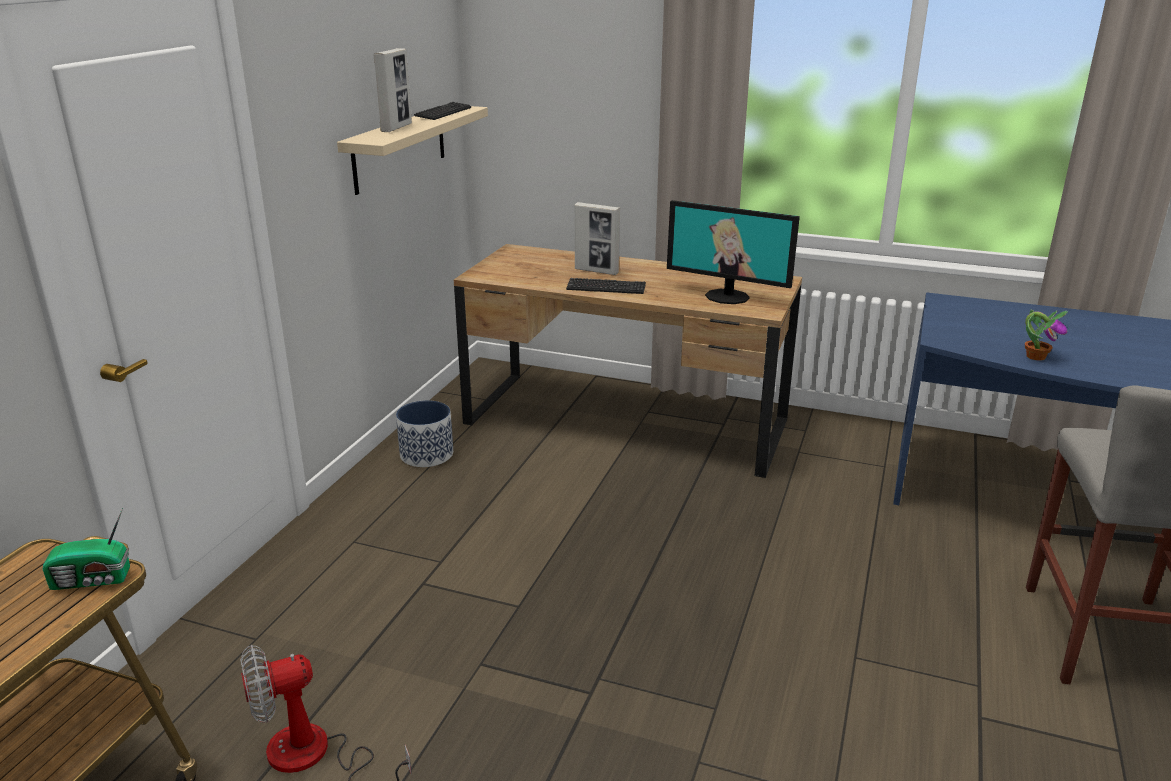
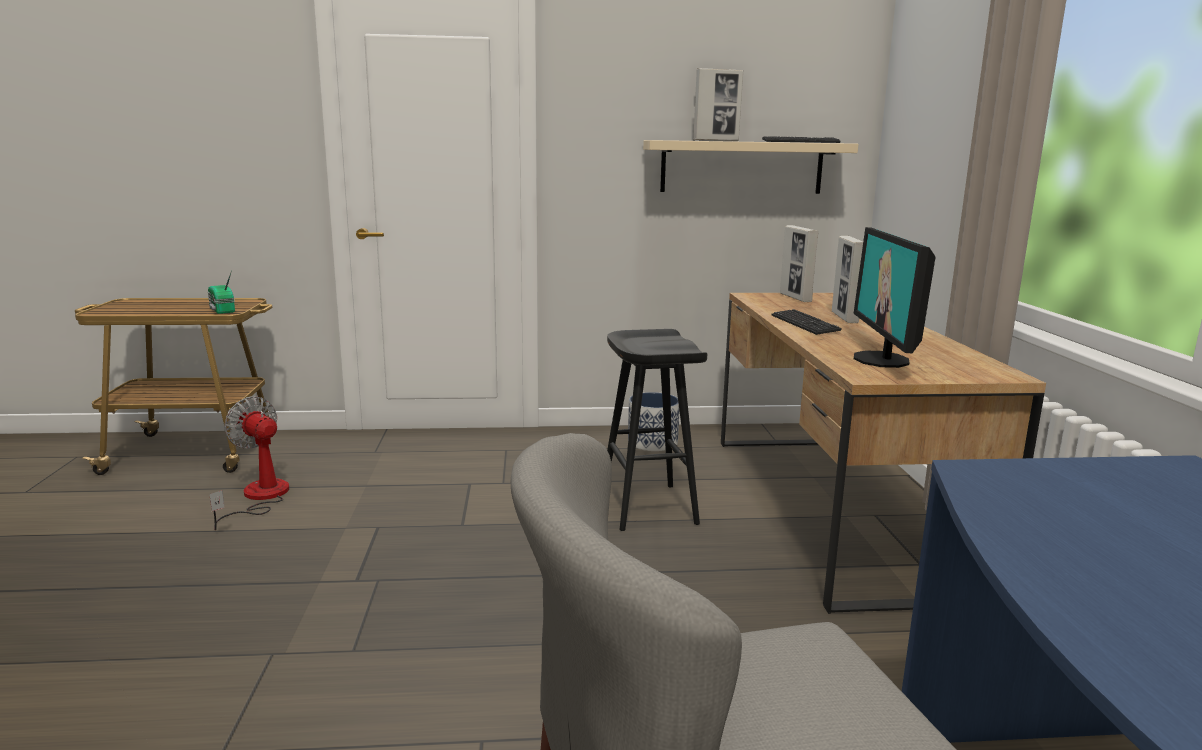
camera: 65 degrees right, 10 degrees down
(507, 265) = (795, 298): none -> picture frame
(559, 497) = (646, 506): none -> black stool
(1035, 356) = (1057, 548): potted plant -> none

